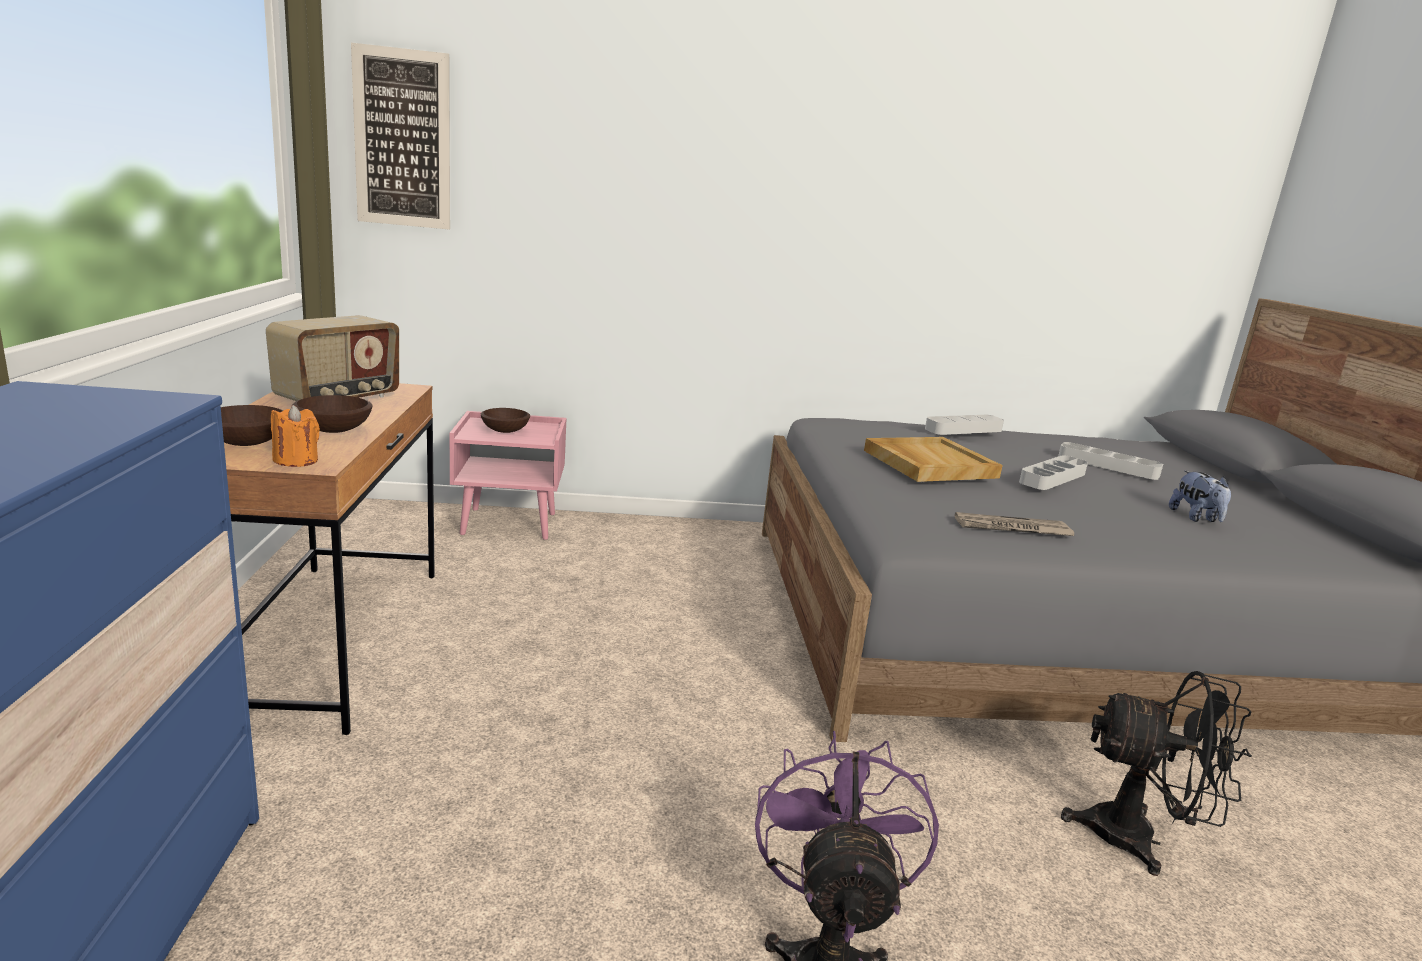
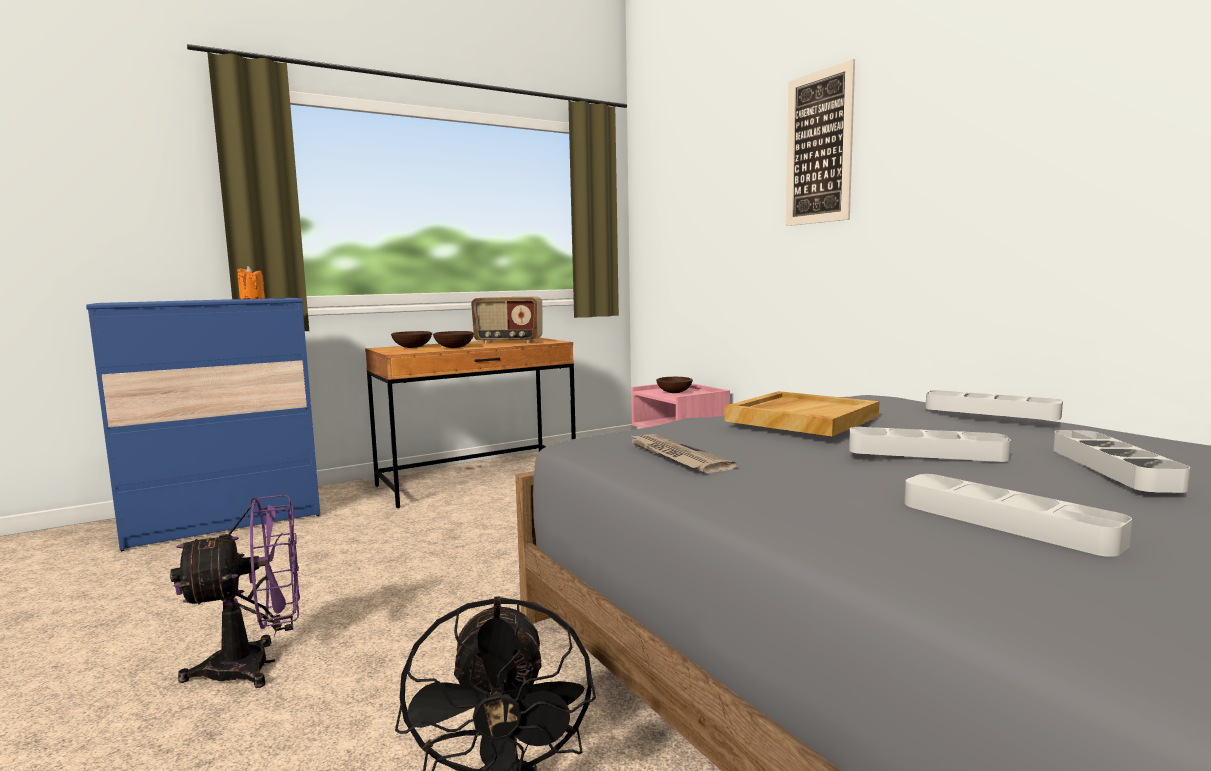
camera: 65 degrees right, 10 degrees down
(296, 461) = (397, 351): orange candle -> orange candle (252, 299)
(402, 139) = (658, 198): picture -> picture (819, 148)
(1196, 518) = (1006, 522): plush toy -> grey tray

